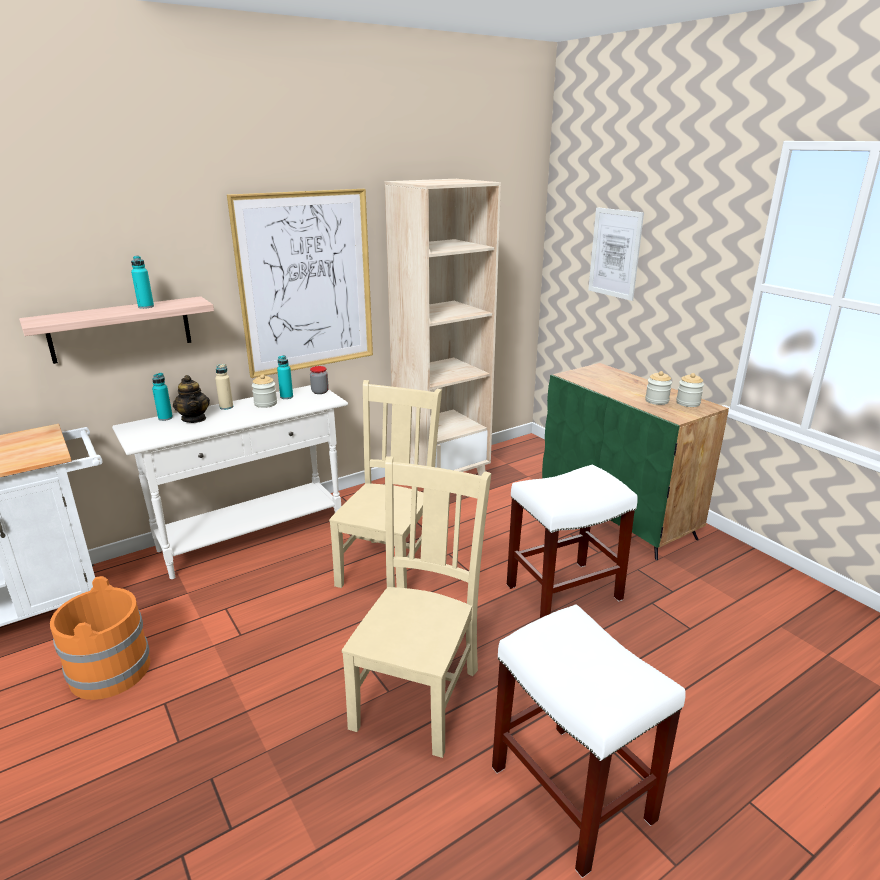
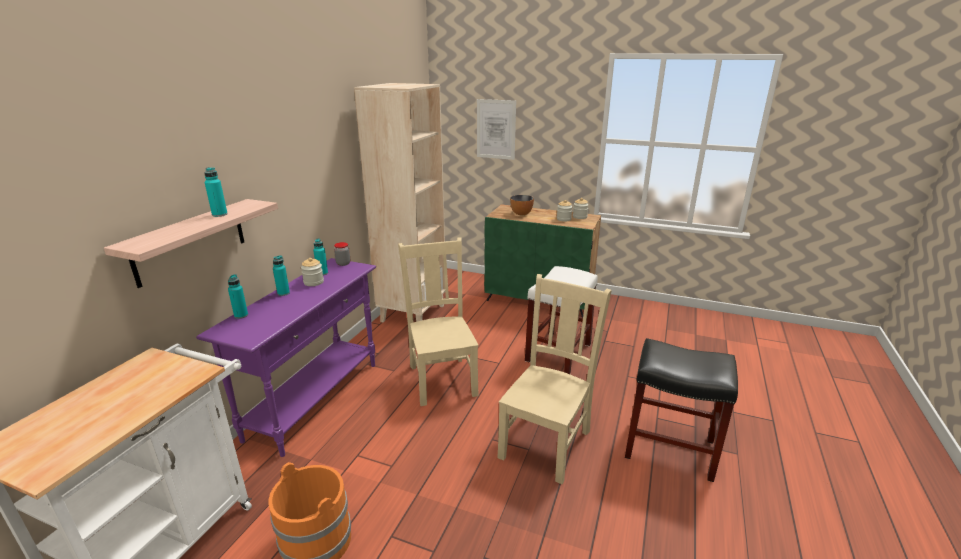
camera: 35 degrees left, 0 degrees up
(194, 419) = (270, 309): teapot -> none
(226, 407) = (283, 293): beige bottle -> turquoise bottle
(253, 537) = (315, 399): white console table -> purple console table
(306, 282) = (313, 175): picture -> none
(418, 694) = (547, 442): beige chair -> beige chair turned 45 degrees clockwise
(569, 793) = (668, 448): white stool -> black stool
(606, 381) = (521, 214): none -> bowl

